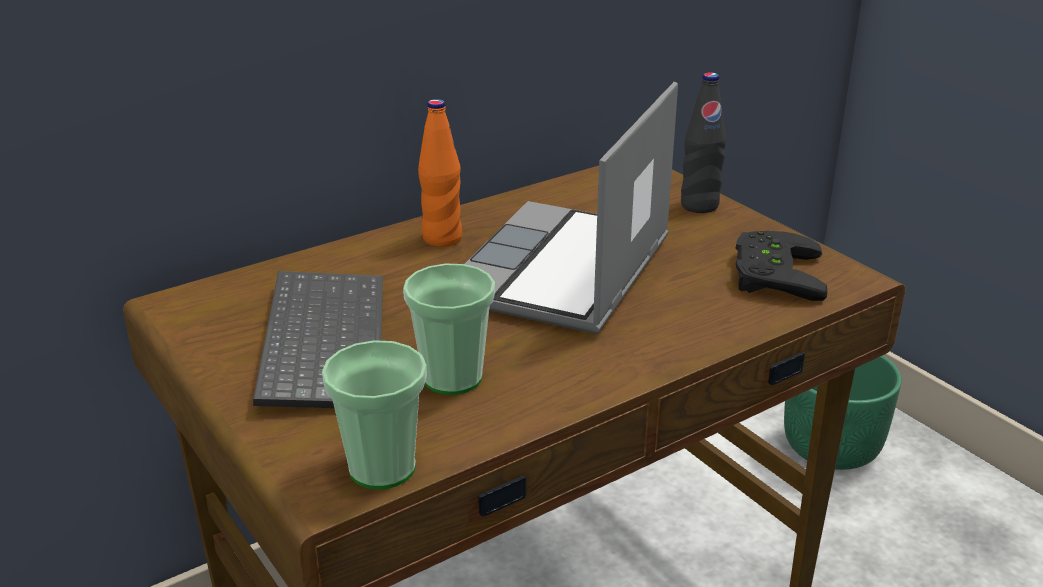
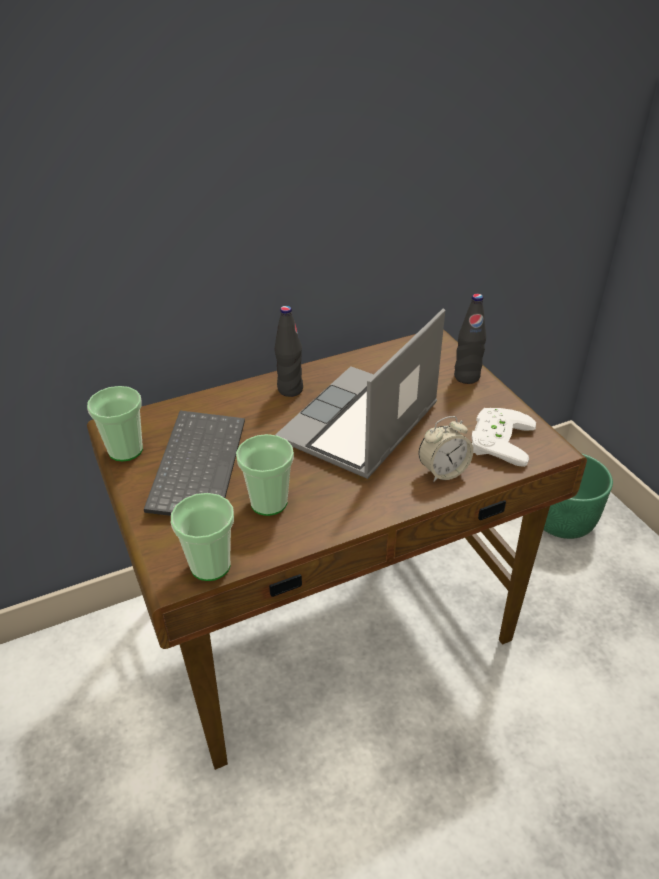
camera: 10 degrees right, 10 degrees up
(198, 332) = (125, 450): none -> cup
(442, 238) = (290, 389): orange bottle -> black bottle
(707, 316) = (443, 471): none -> alarm clock
(770, 273) = (496, 439): black game controller -> white game controller

